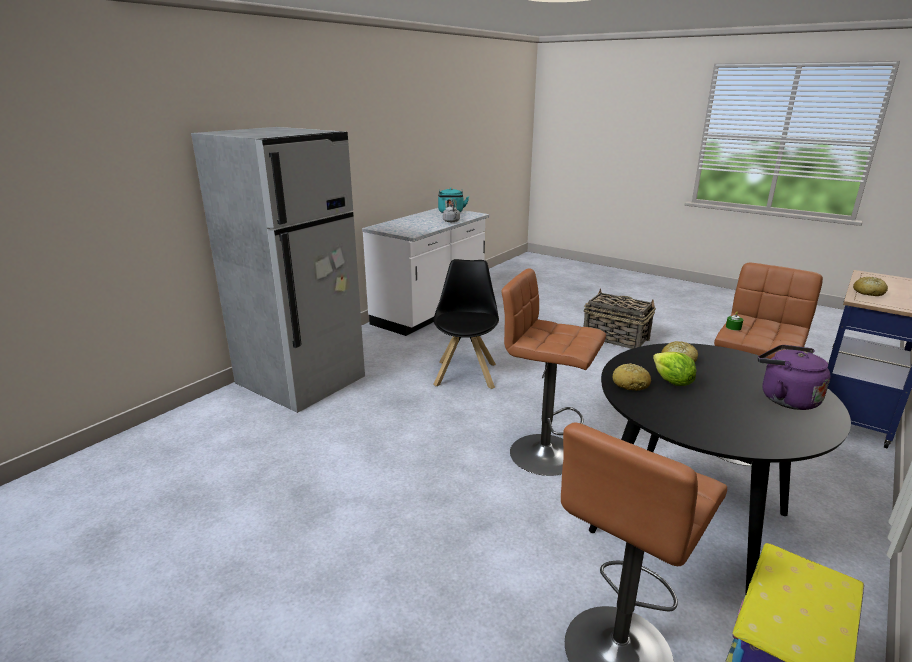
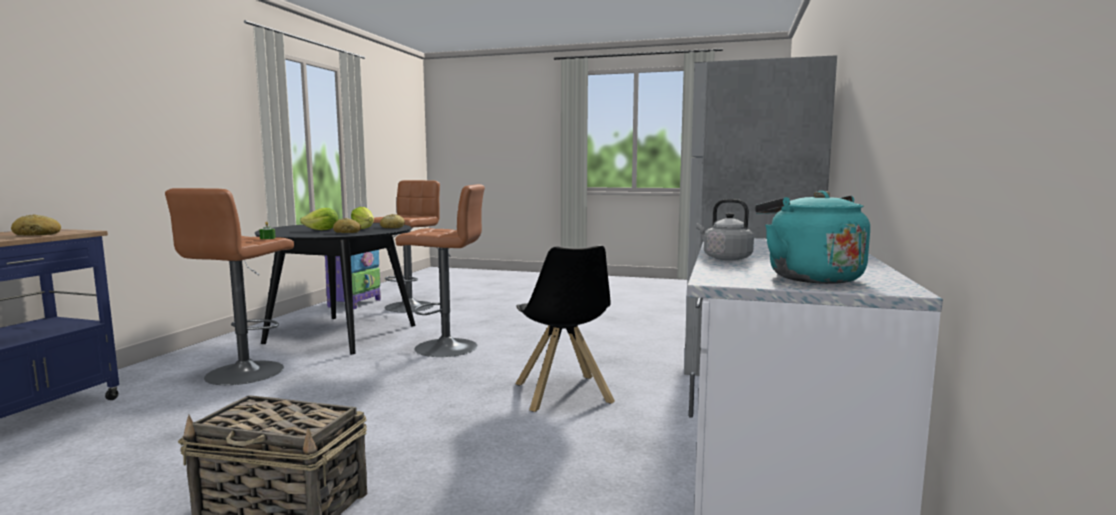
camera: 160 degrees right, 15 degrees down
(727, 380) = (322, 230): none -> lettuce
(785, 398) = (295, 229): purple kettle -> none

